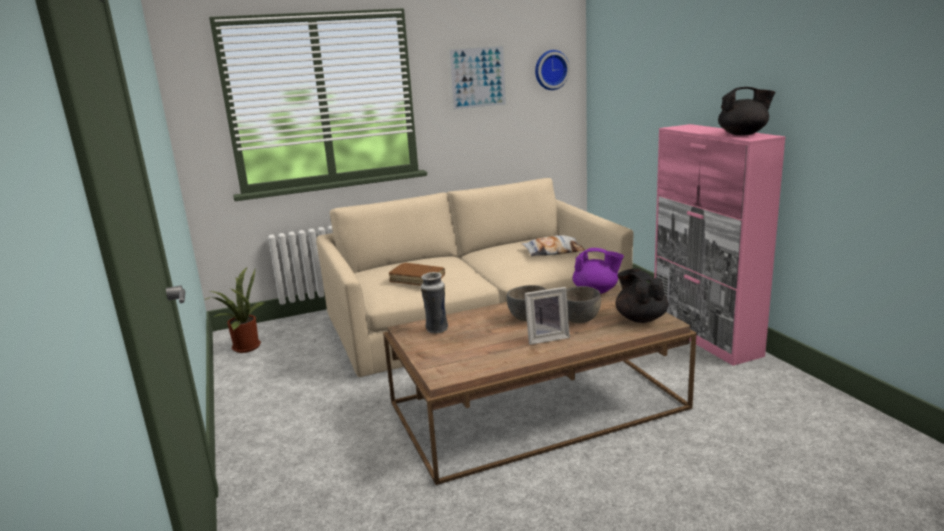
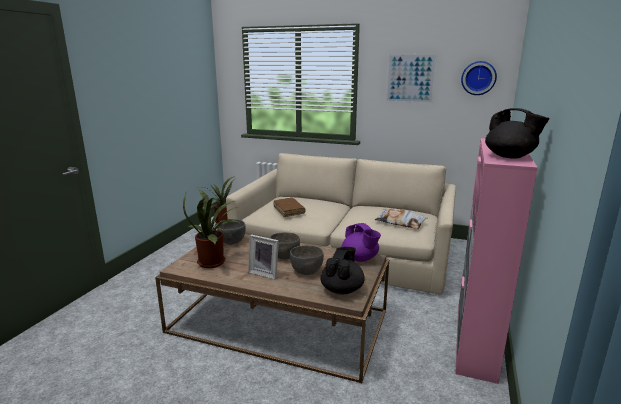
camera: 40 degrees right, 0 degrees up
(436, 330) = (232, 242): vase -> grey bowl
(470, 353) = (214, 262): none -> potted plant

